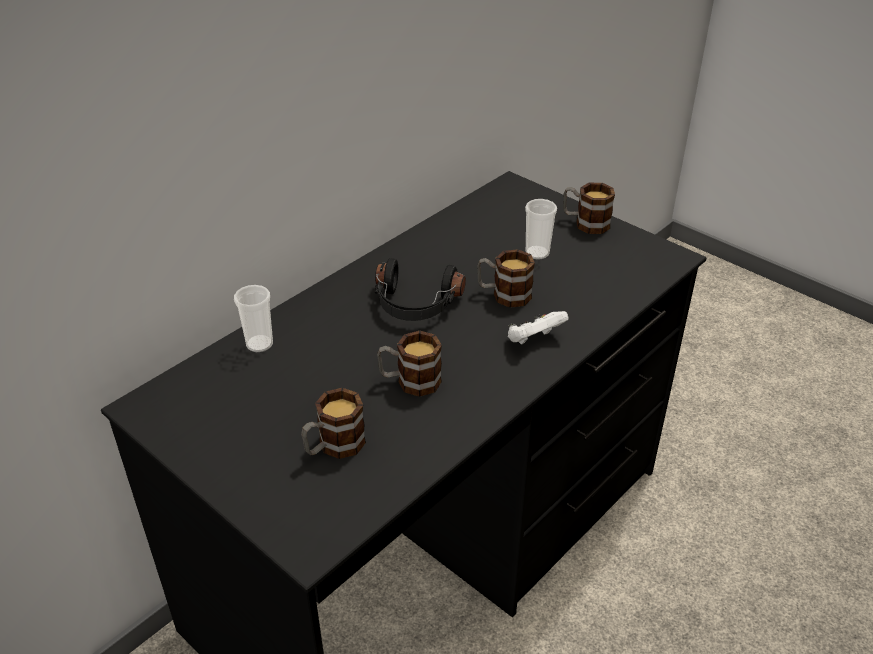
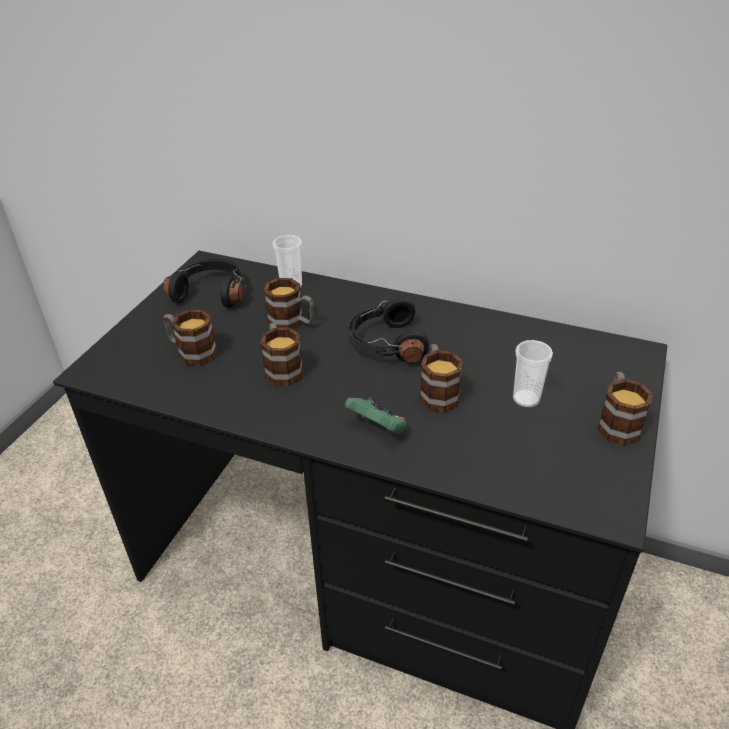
camera: 70 degrees right, 0 degrees up
(219, 410) = (212, 292): none -> black headphones
(334, 358) = (292, 322): none -> mug
(534, 340) = (378, 428): white game controller -> green game controller

